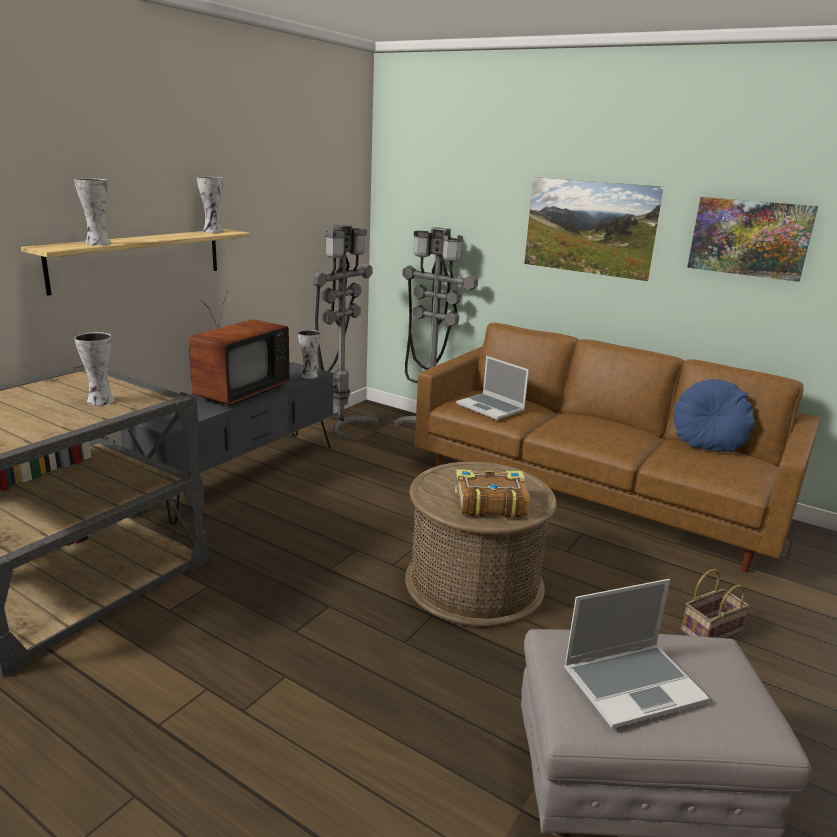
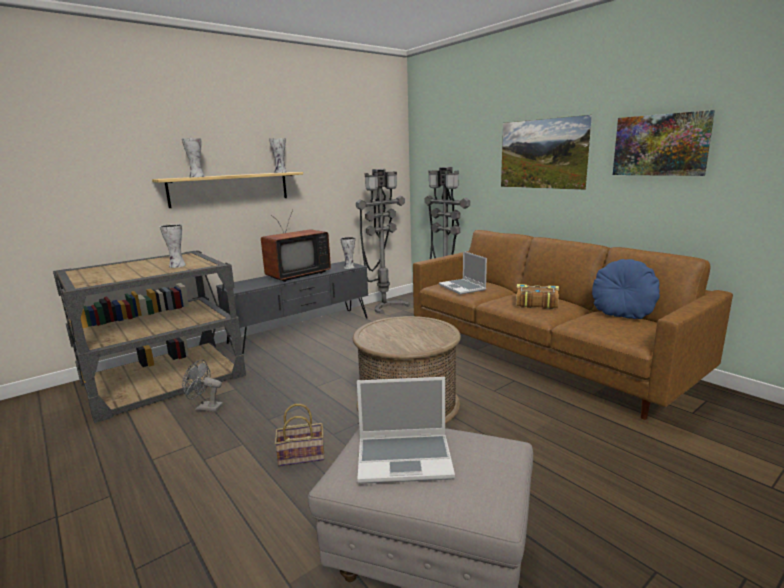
camera: 20 degrees right, 5 degrees down
(182, 625) = (205, 408): none -> grey fan
(489, 503) = (403, 340): book -> book (536, 303)
(711, 630) = (581, 457): basket -> basket (302, 455)

